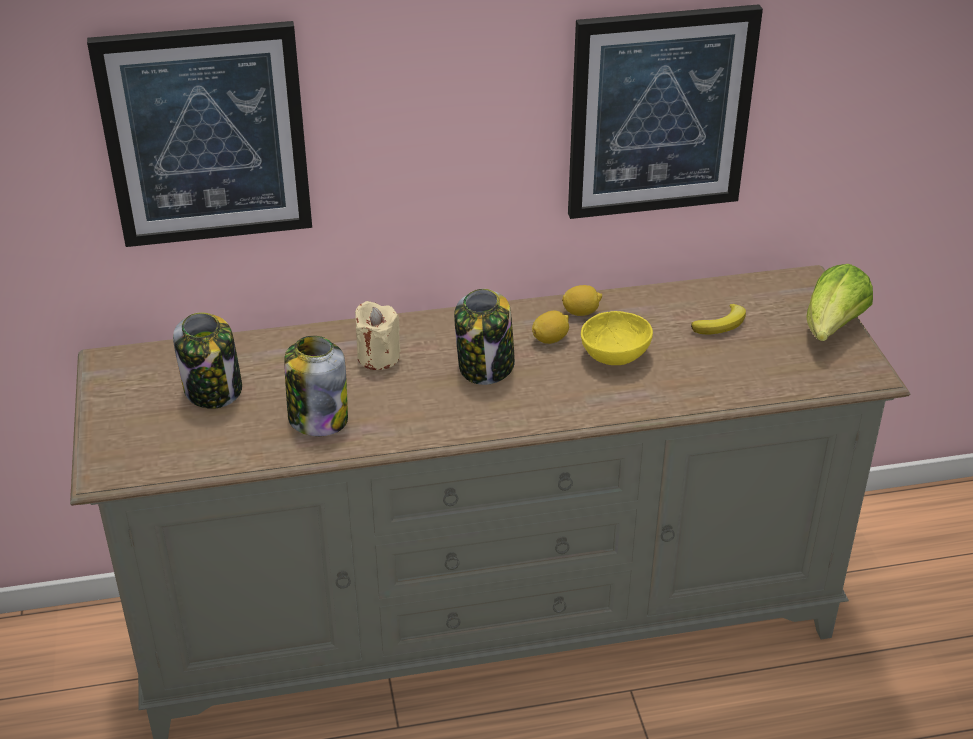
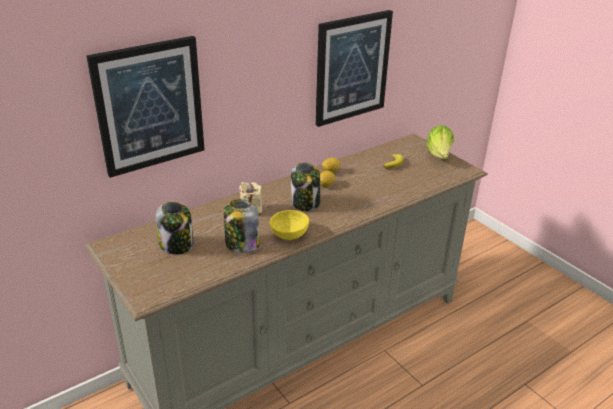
camera: 25 degrees left, 5 degrees down
(613, 355) = (359, 185): yellow bowl -> yellow bowl (288, 234)

